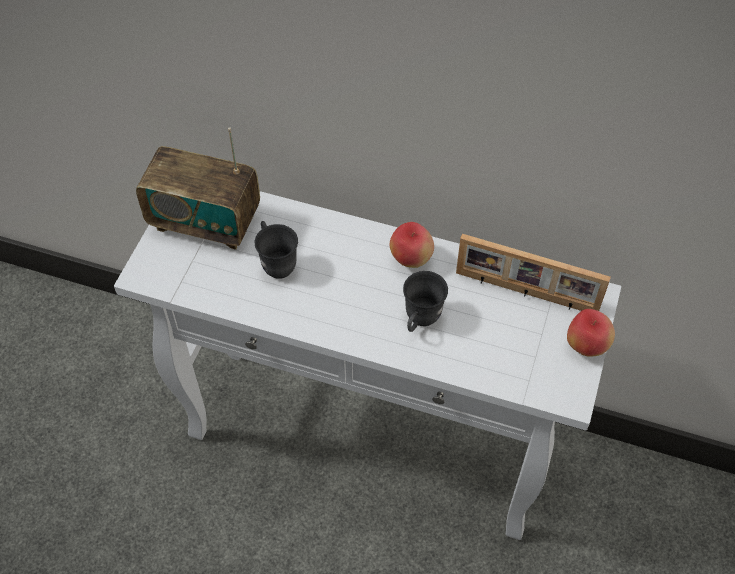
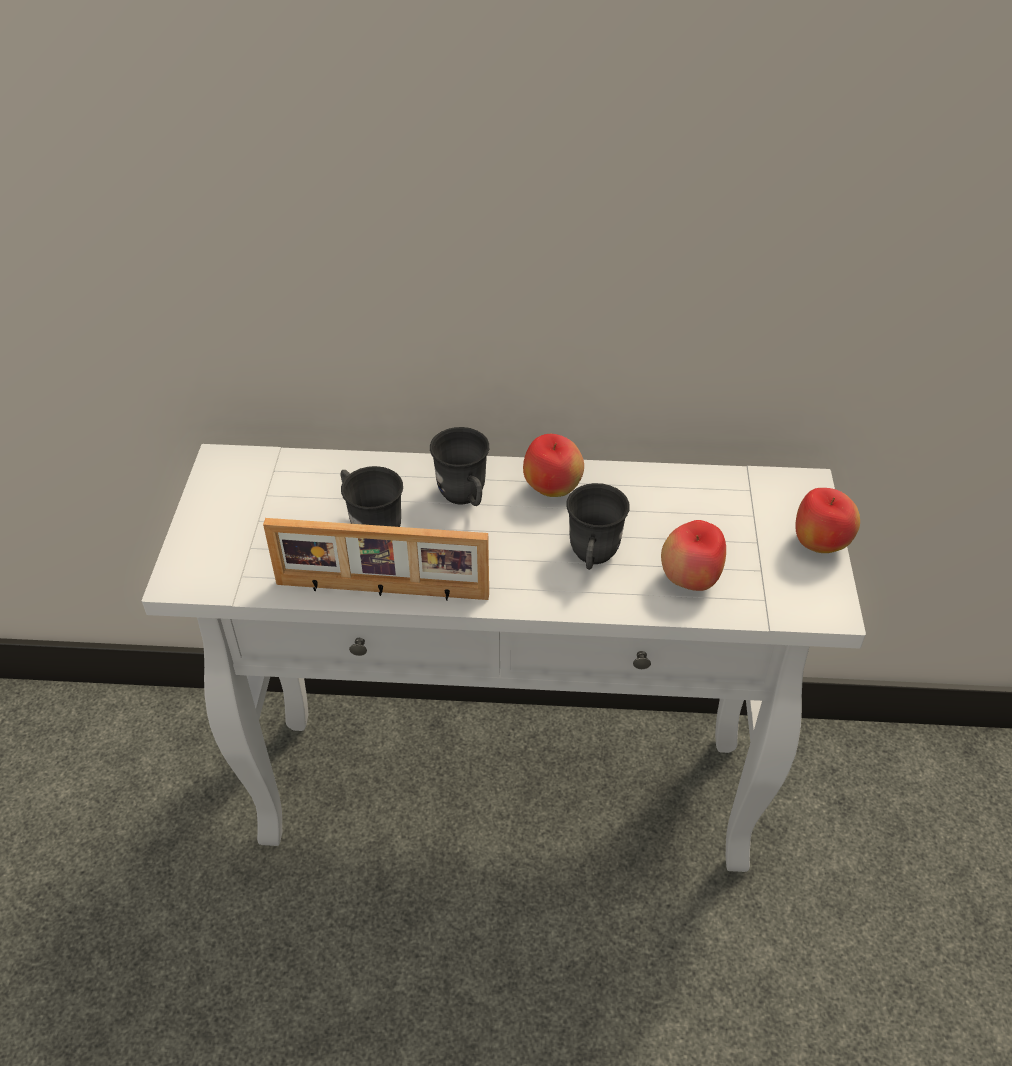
camera: 15 degrees left, 10 degrees down
(205, 222) = (255, 497): radio -> none
(347, 253) = (465, 498): none -> grey mug
(482, 353) = (690, 580): none -> apple
(525, 293) = (716, 500): picture frame -> picture frame (381, 591)

